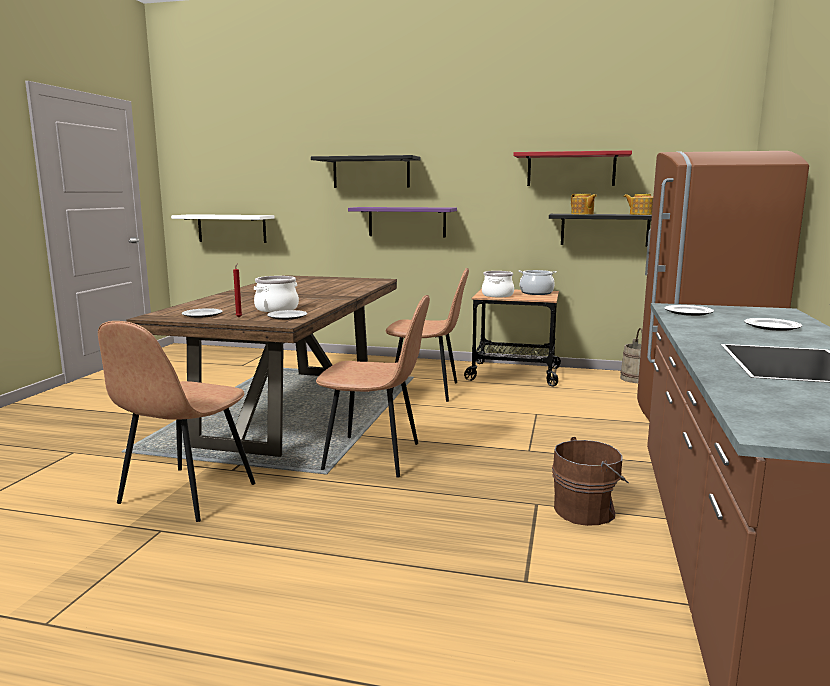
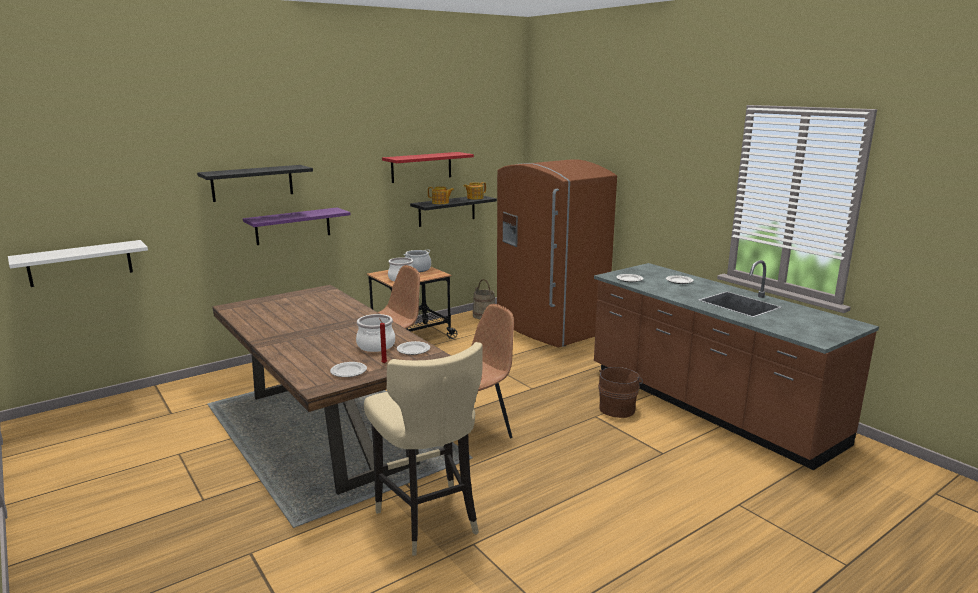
camera: 50 degrees left, 5 degrees up
(185, 495) = (428, 519): brown chair -> beige stool

